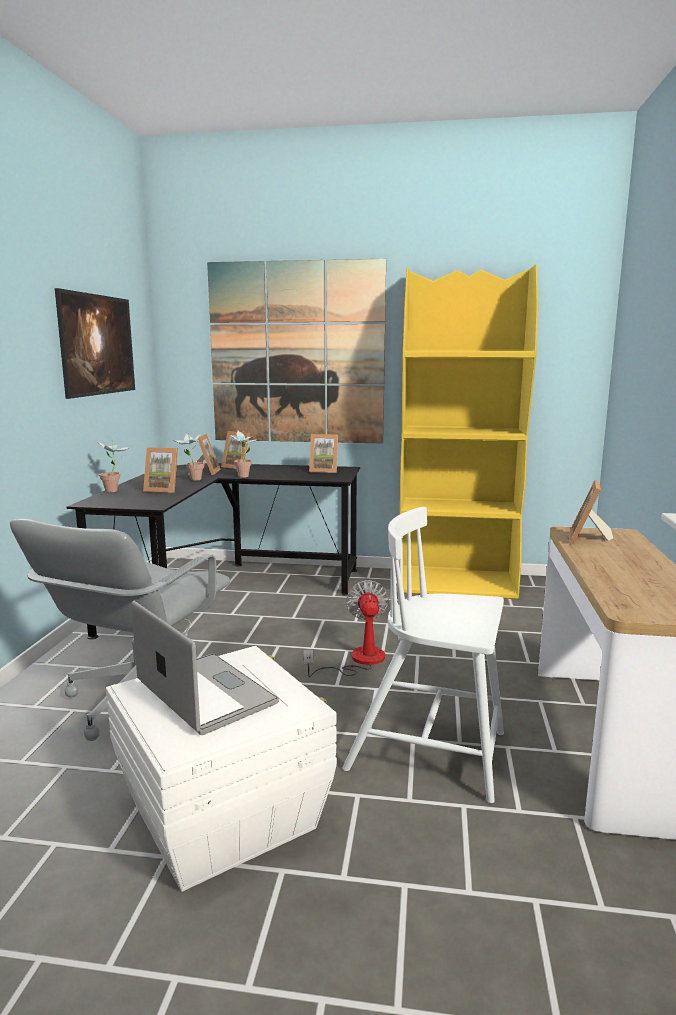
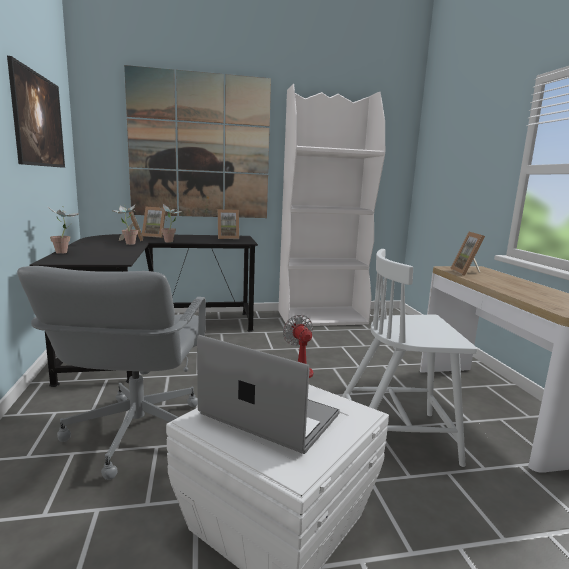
camera: 20 degrees left, 0 degrees up
(163, 490) = (111, 251): picture frame -> none
(457, 583) = (322, 317): yellow bookcase -> white bookcase

